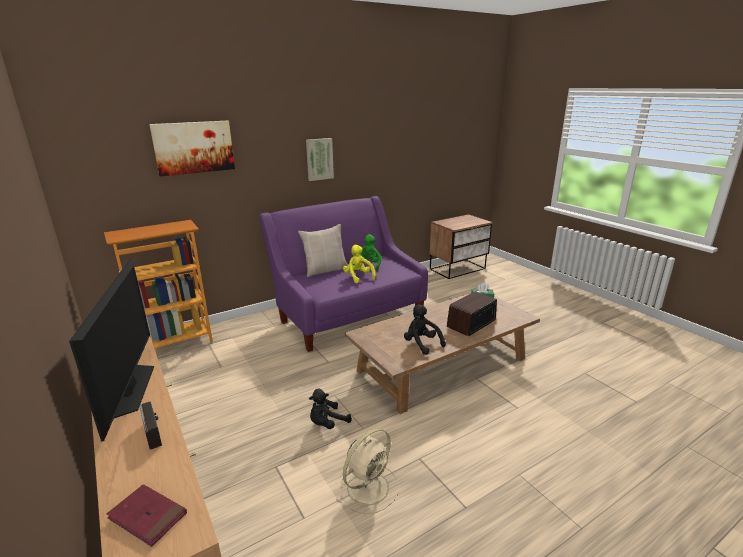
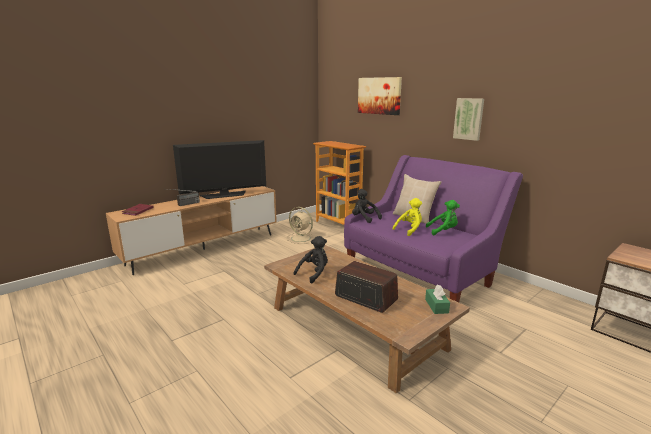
camera: 80 degrees right, 5 degrees down
(327, 423) = (262, 281): black plush toy -> black plush toy (364, 218)
(369, 486) = (201, 301): beige fan -> beige fan (301, 238)

